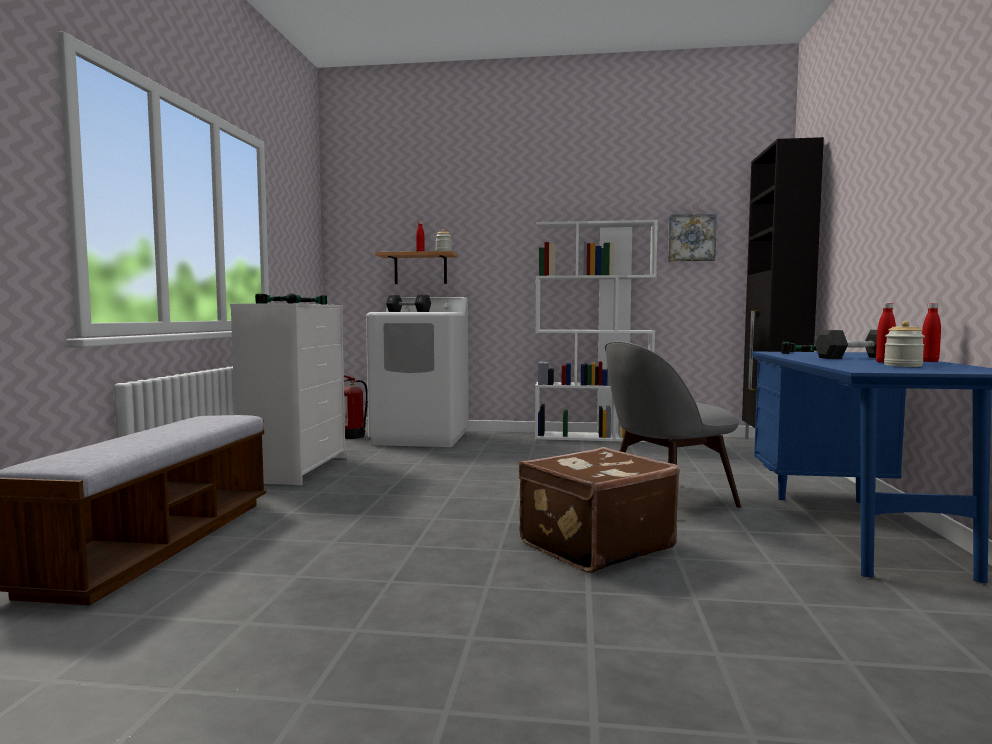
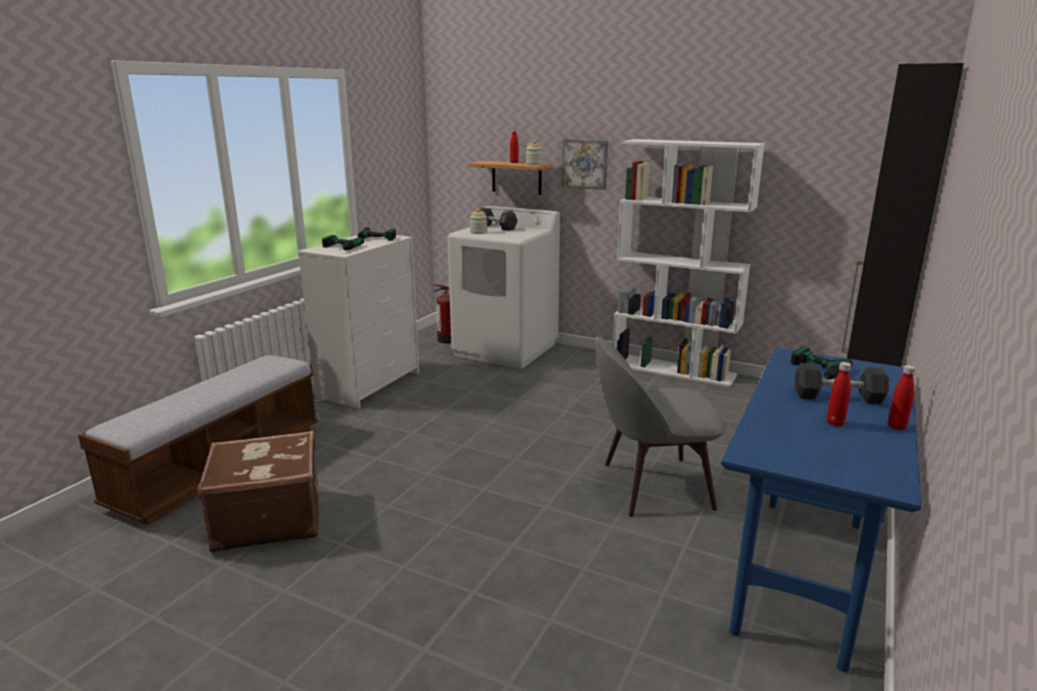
camera: 20 degrees right, 15 degrees up
(593, 544) = (528, 535): brown suitcase -> brown suitcase (268, 519)
(691, 238) = (809, 161): picture -> picture (585, 164)
(903, 366) = (826, 442): jar -> jar (478, 232)

